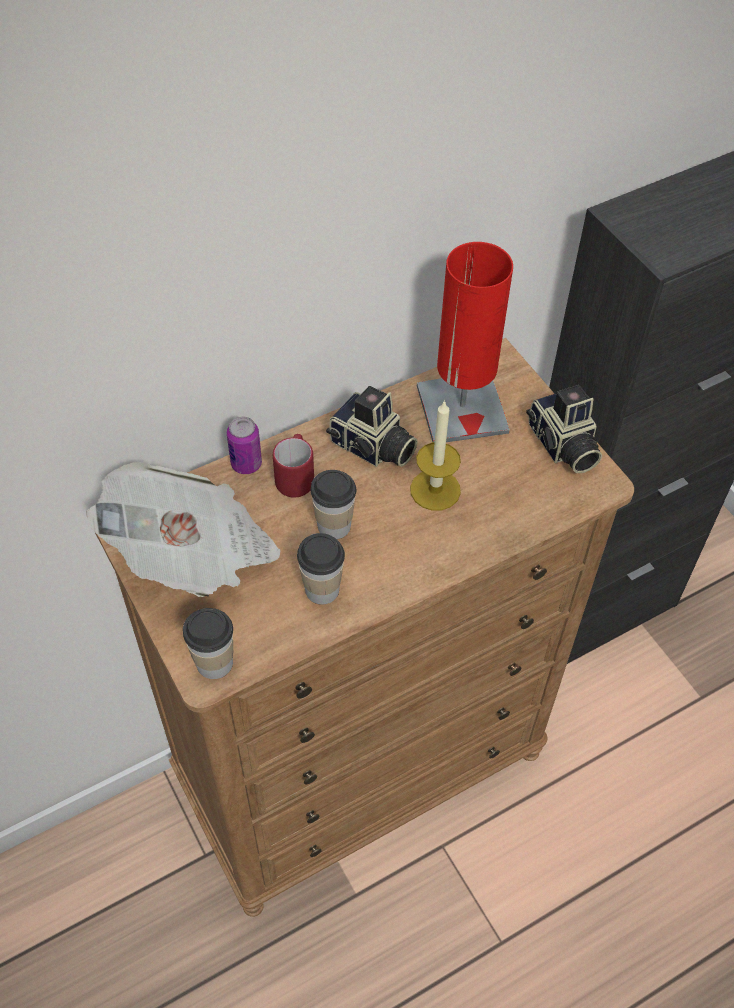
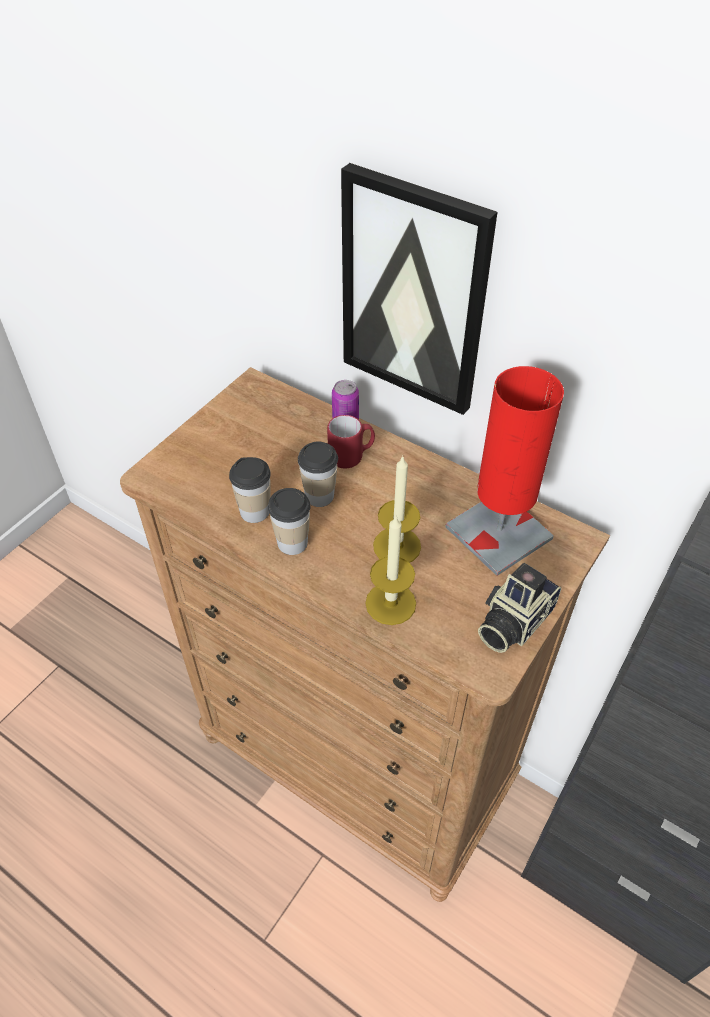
camera: 65 degrees right, 5 degrees down
(193, 554) = (247, 429): newspaper -> none
(214, 663) = (160, 477): cup -> cup (292, 542)
(273, 283) = (414, 293): none -> picture
(372, 448) = (412, 490): camera -> none
(499, 523) = (390, 603): none -> candle

